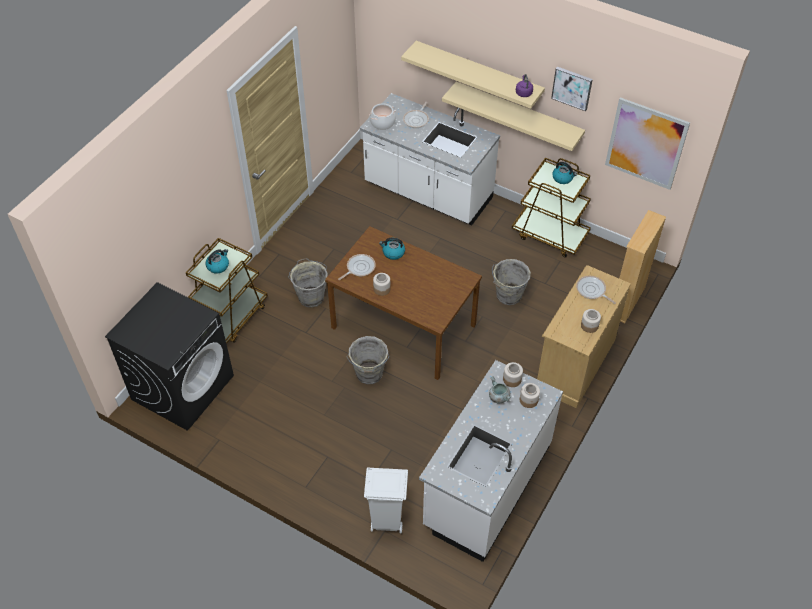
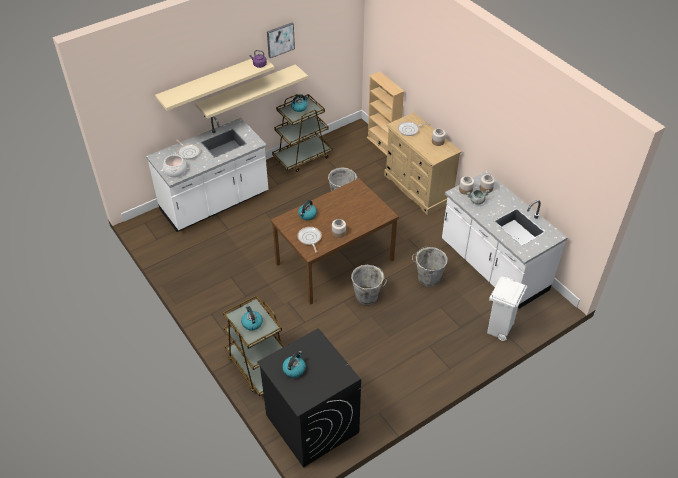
camera: 65 degrees left, 5 degrees down
(158, 313) = (294, 369): none -> kettle
(311, 296) = (270, 307): grey bucket -> grey bucket (427, 278)
(646, 143) = (334, 42): picture -> none

